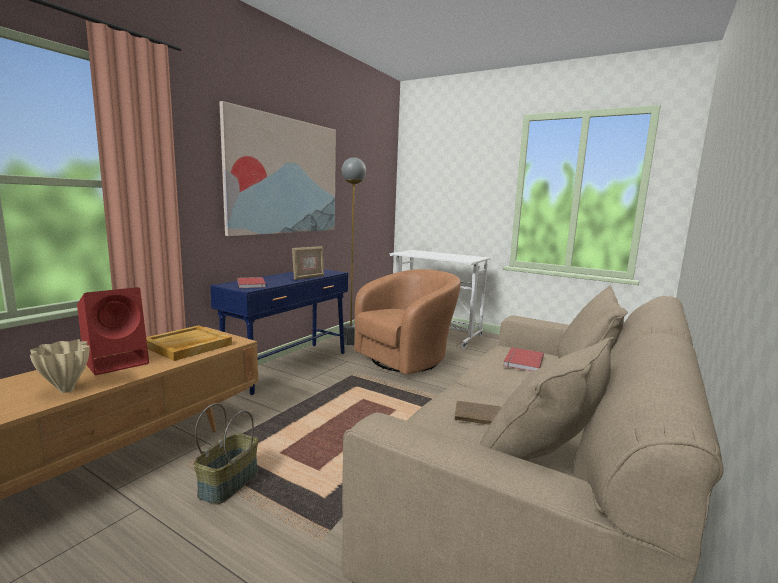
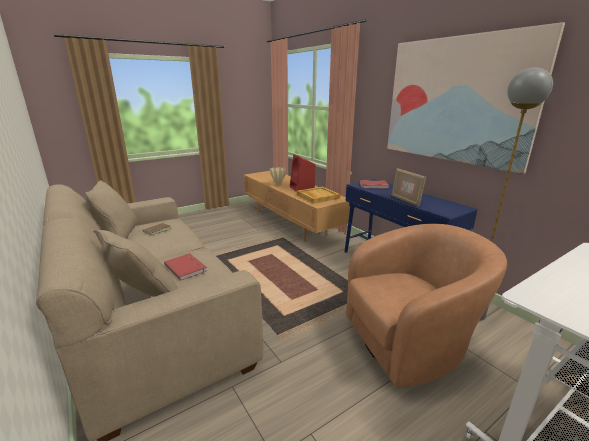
camera: 115 degrees right, 10 degrees up
(228, 482) = (258, 243): basket -> none
(406, 359) = (410, 343): brown armchair -> brown armchair turned 90 degrees counterclockwise

